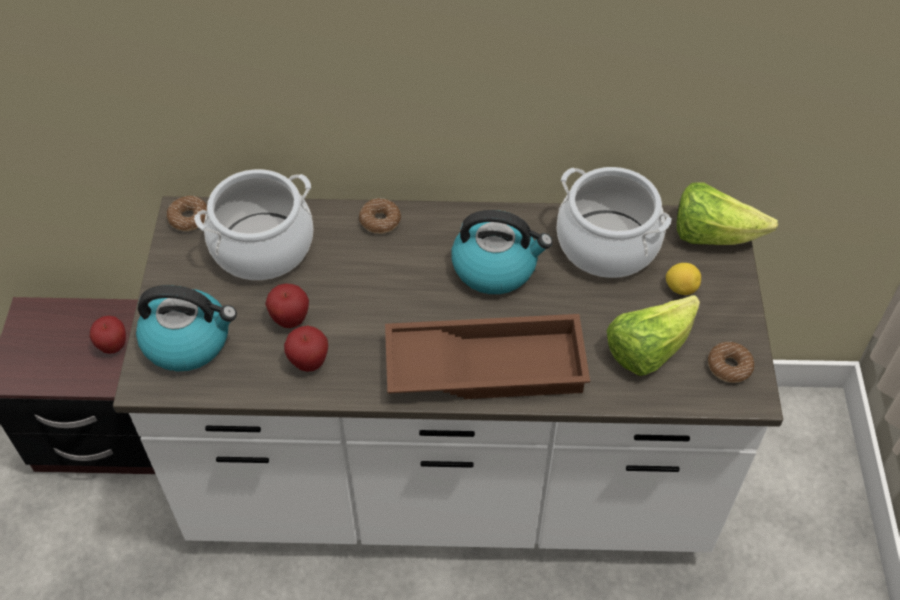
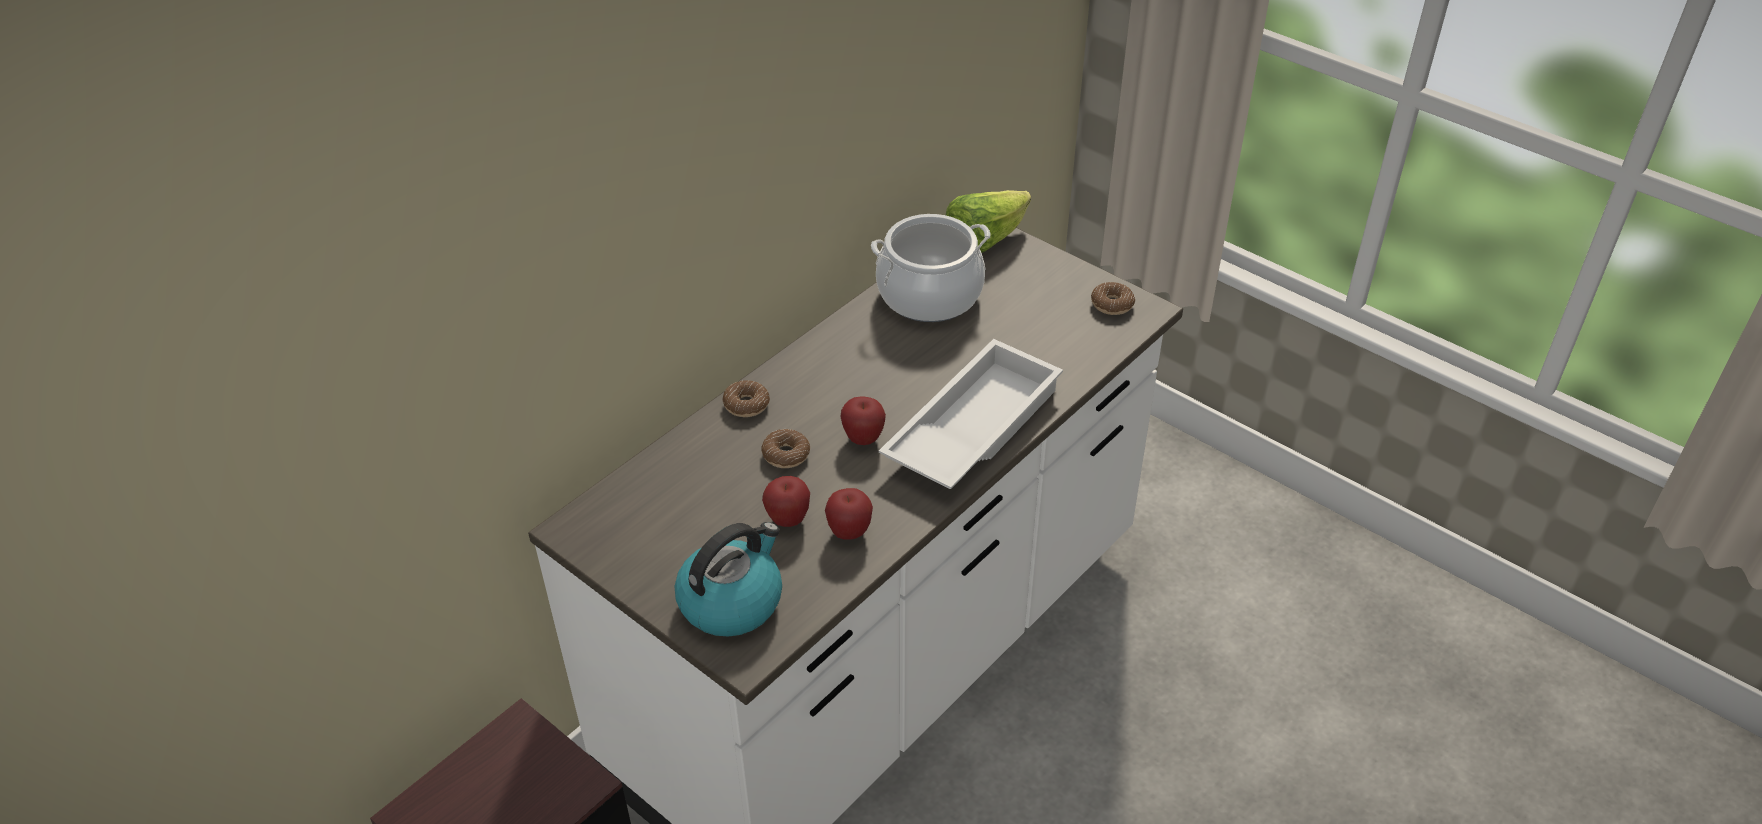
camera: 50 degrees left, 10 degrees down
(113, 346) = (544, 760): apple -> apple (863, 439)
(189, 218) = (582, 527): donut -> donut (786, 454)
(263, 247) = (682, 494): cooking pot -> none
(487, 364) = (971, 427): brown tray -> white tray
(496, 267) = (879, 366): kettle -> none
(648, 349) = (1052, 334): lettuce -> none
(680, 288) = (1015, 284): lemon -> none

